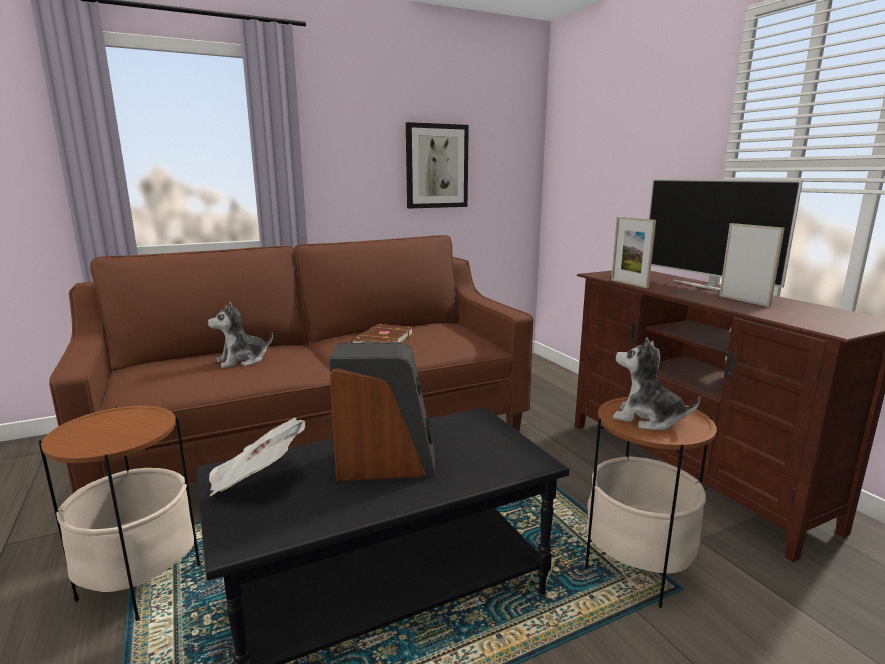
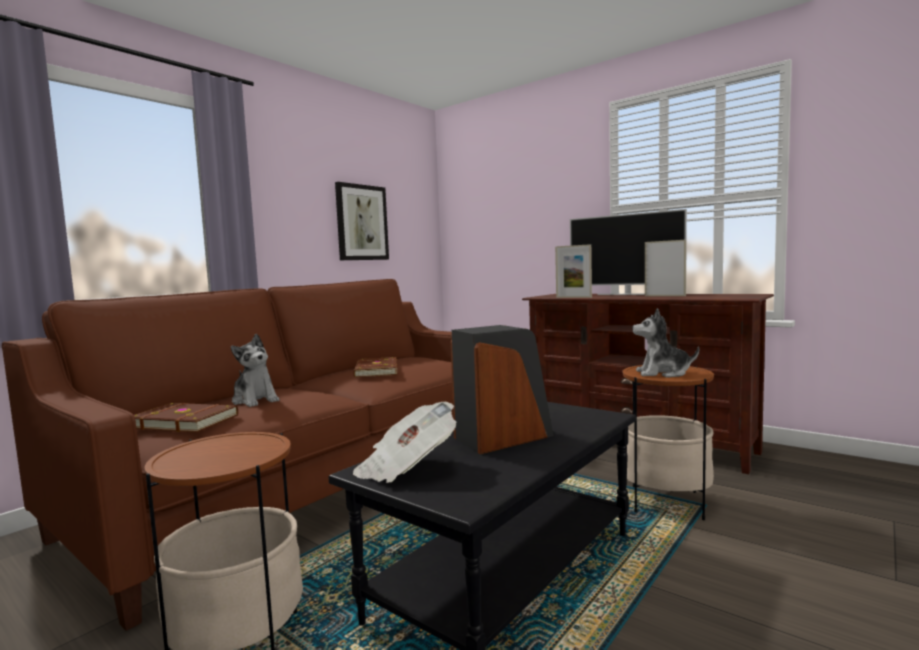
camera: 25 degrees left, 10 degrees down
(165, 376) = (185, 421): none -> brown book
(242, 361) = (255, 400): plush toy -> plush toy turned 75 degrees counterclockwise

